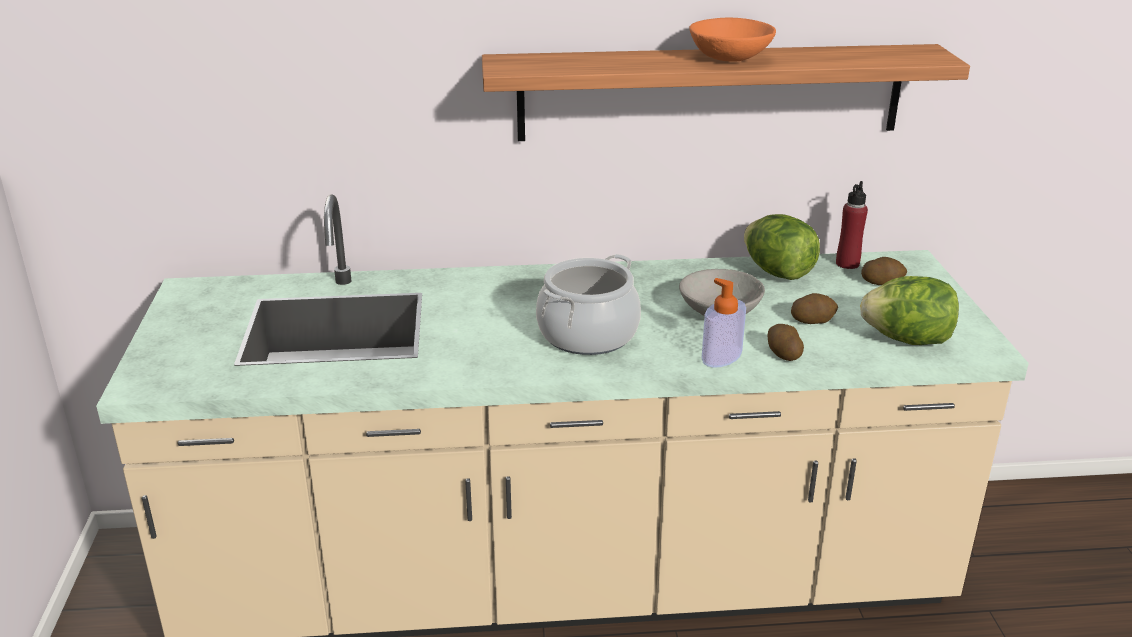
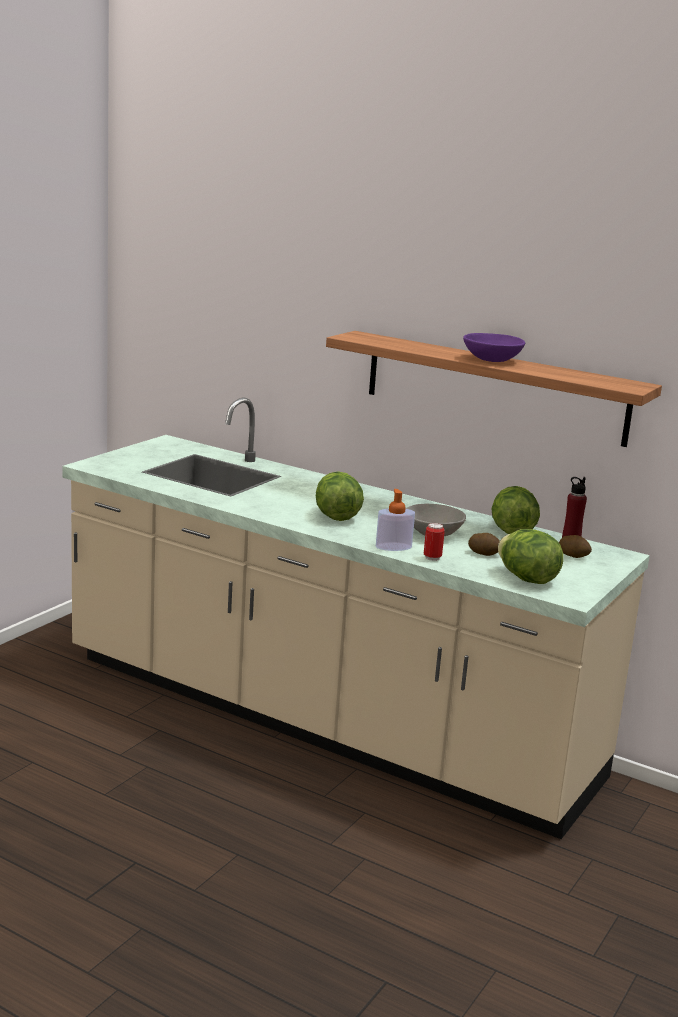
camera: 35 degrees right, 10 degrees down
(588, 334) = (336, 516): cooking pot -> lettuce
(729, 58) = (491, 360): orange bowl -> purple bowl
(783, 354) = (432, 558): potato -> can

